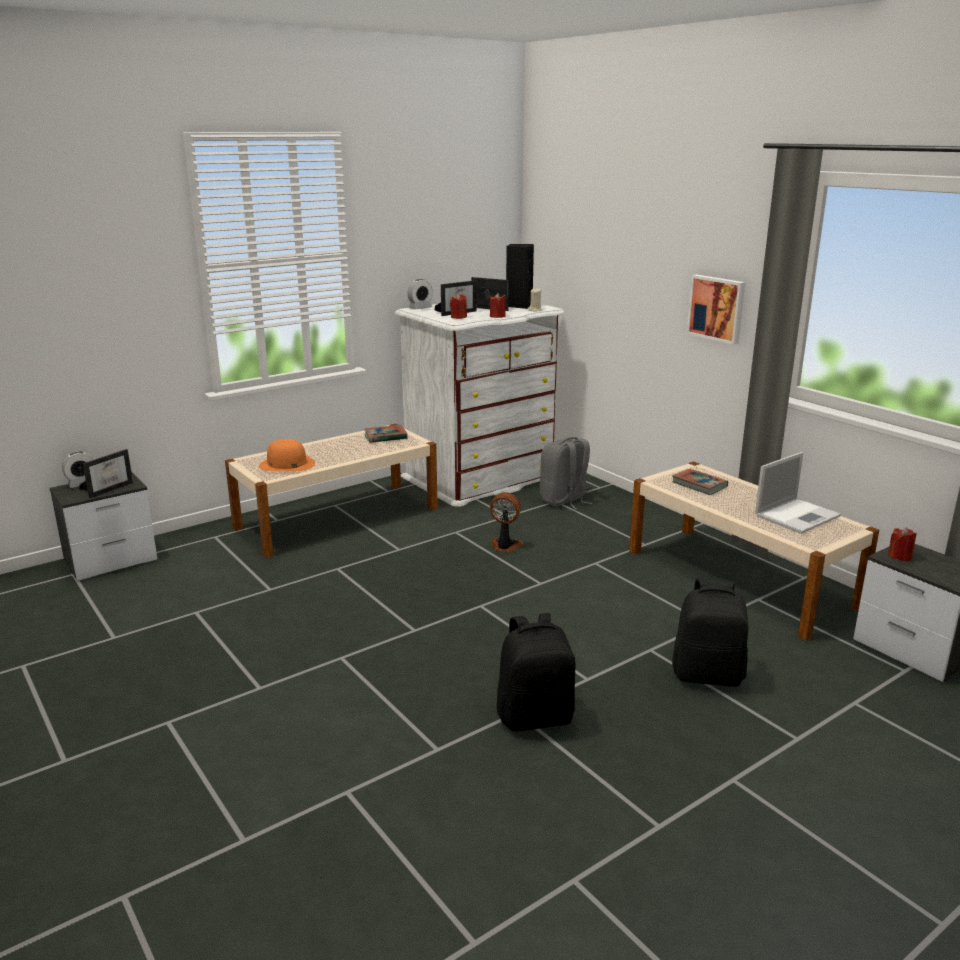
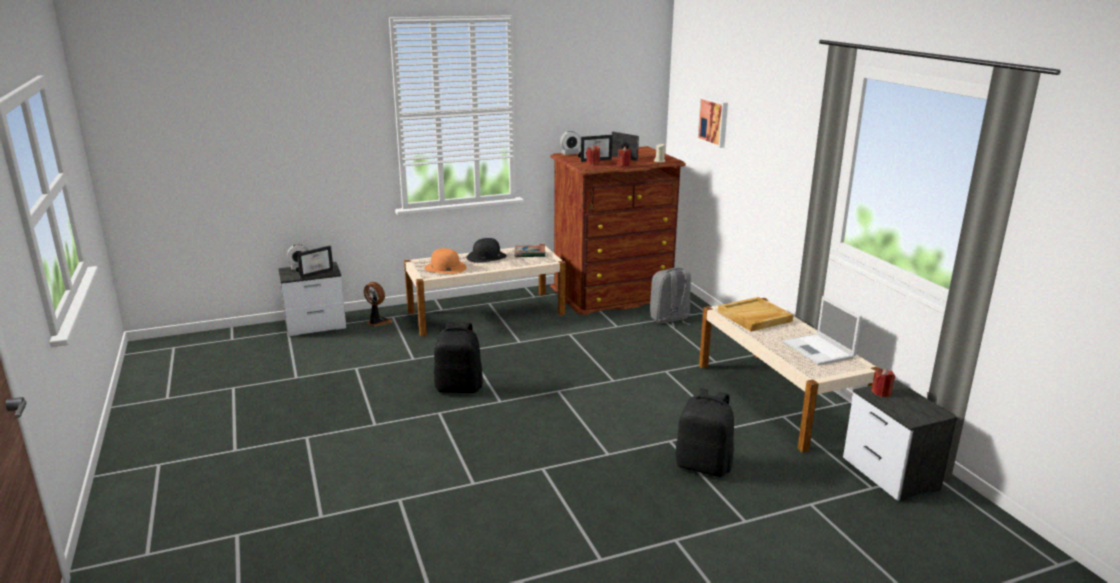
camera: 15 degrees right, 0 degrees up
(332, 445) = (486, 257): none -> black hat
(481, 476) = (613, 293): white dresser -> brown dresser
(505, 546) = (601, 349): fan -> fan (377, 322)
(519, 306) = (650, 156): black speaker -> none
(535, 716) = (554, 473): black backpack -> black backpack (459, 387)
(699, 485) = (754, 317): book -> beige tray
(717, 308) = (791, 171): picture -> picture (714, 121)
(798, 515) = (819, 350): laptop -> laptop turned 90 degrees clockwise

